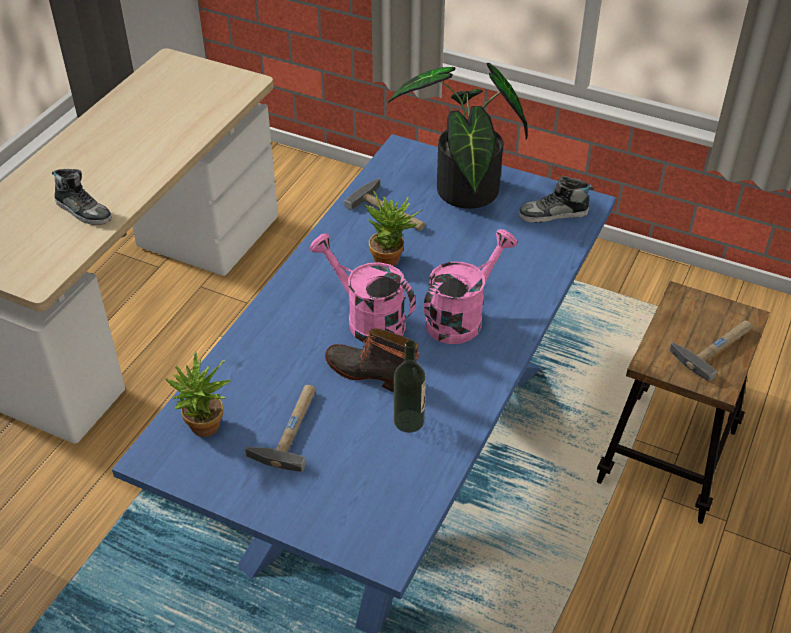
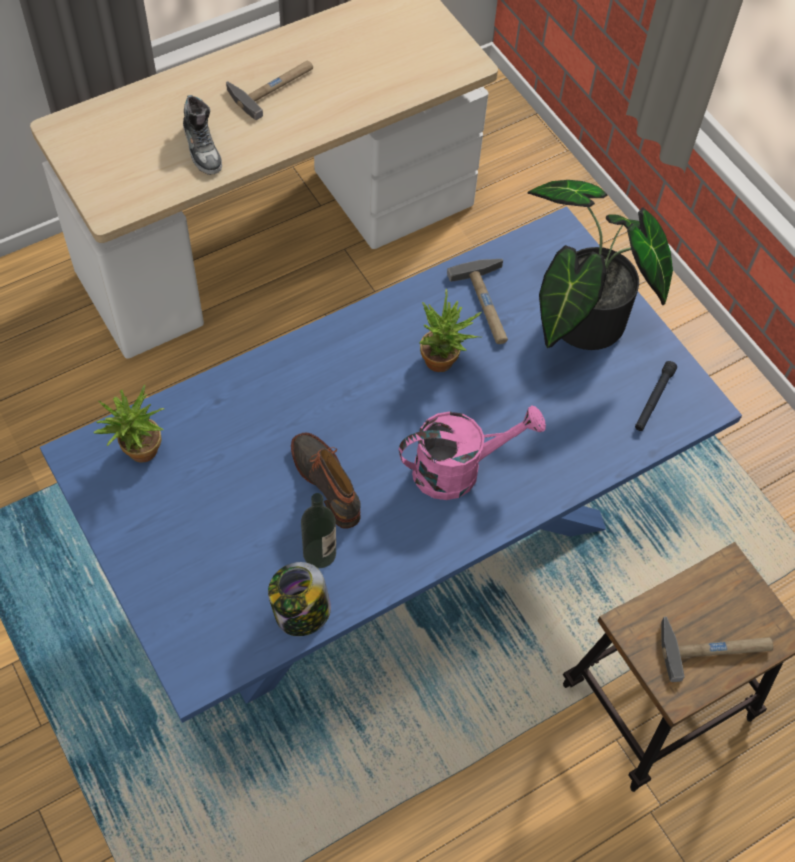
camera: 30 degrees right, 15 degrees up
(290, 428) = (212, 496): hammer -> hammer (273, 86)
(367, 319) = (367, 419): pink watering can -> none
(430, 467) = (301, 613): none -> jar
(553, 214) = (653, 399): shoe -> black flashlight

